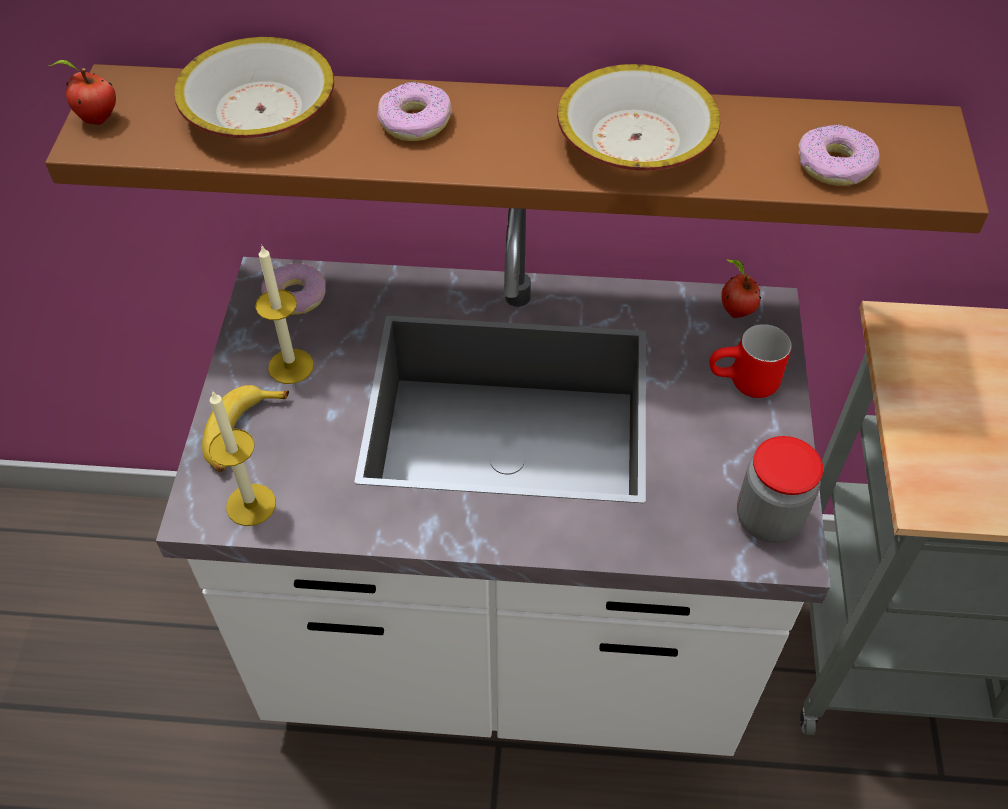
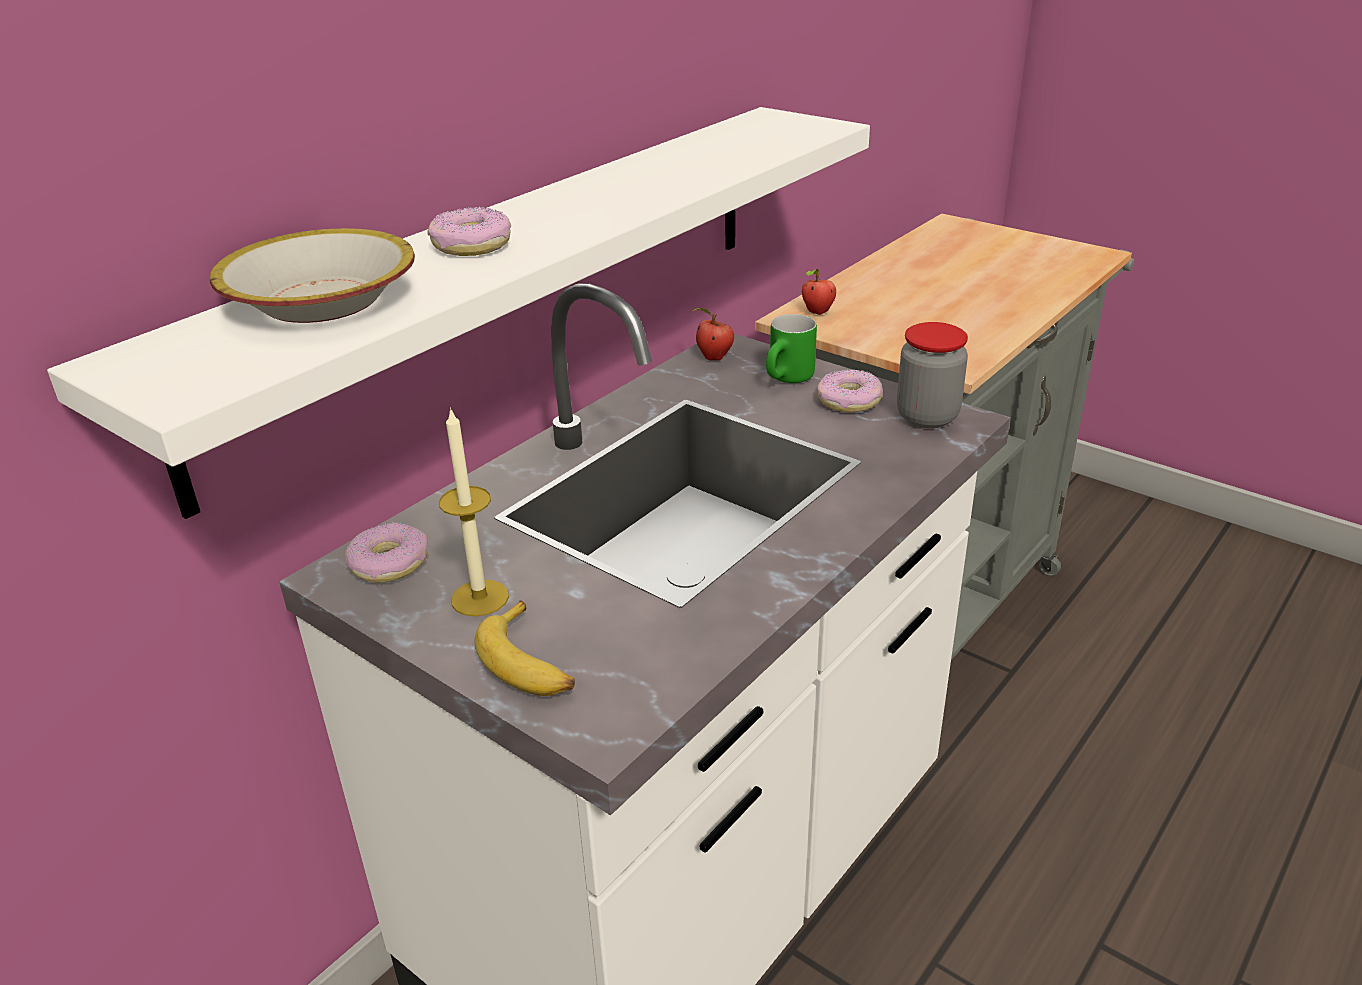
camera: 55 degrees left, 20 degrees down
(96, 119) = (152, 384): apple -> apple (817, 312)
(251, 504) = (634, 688): candle -> none
(518, 146) = (506, 280): brown shelf -> white shelf
(635, 140) = (639, 184): bowl -> none
(743, 385) = (789, 380): red mug -> green mug
(835, 166) = (766, 143): donut -> donut (849, 401)

